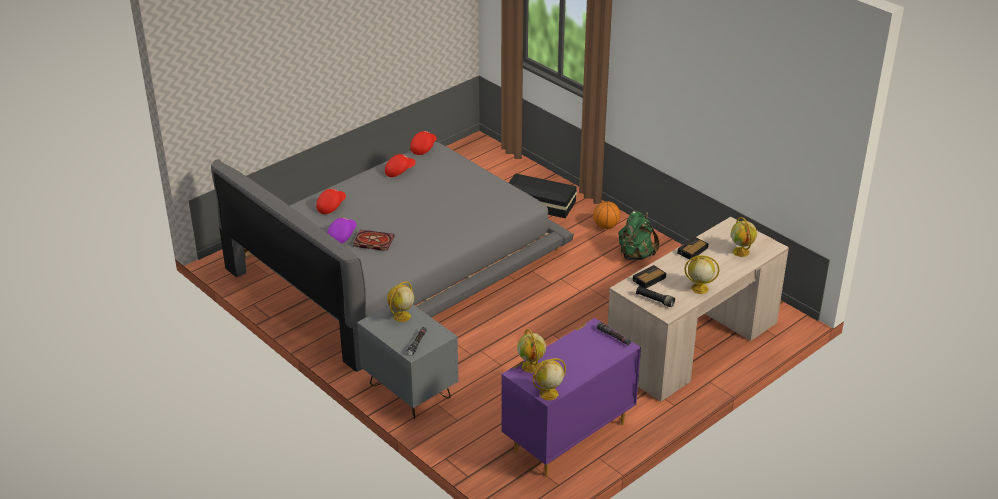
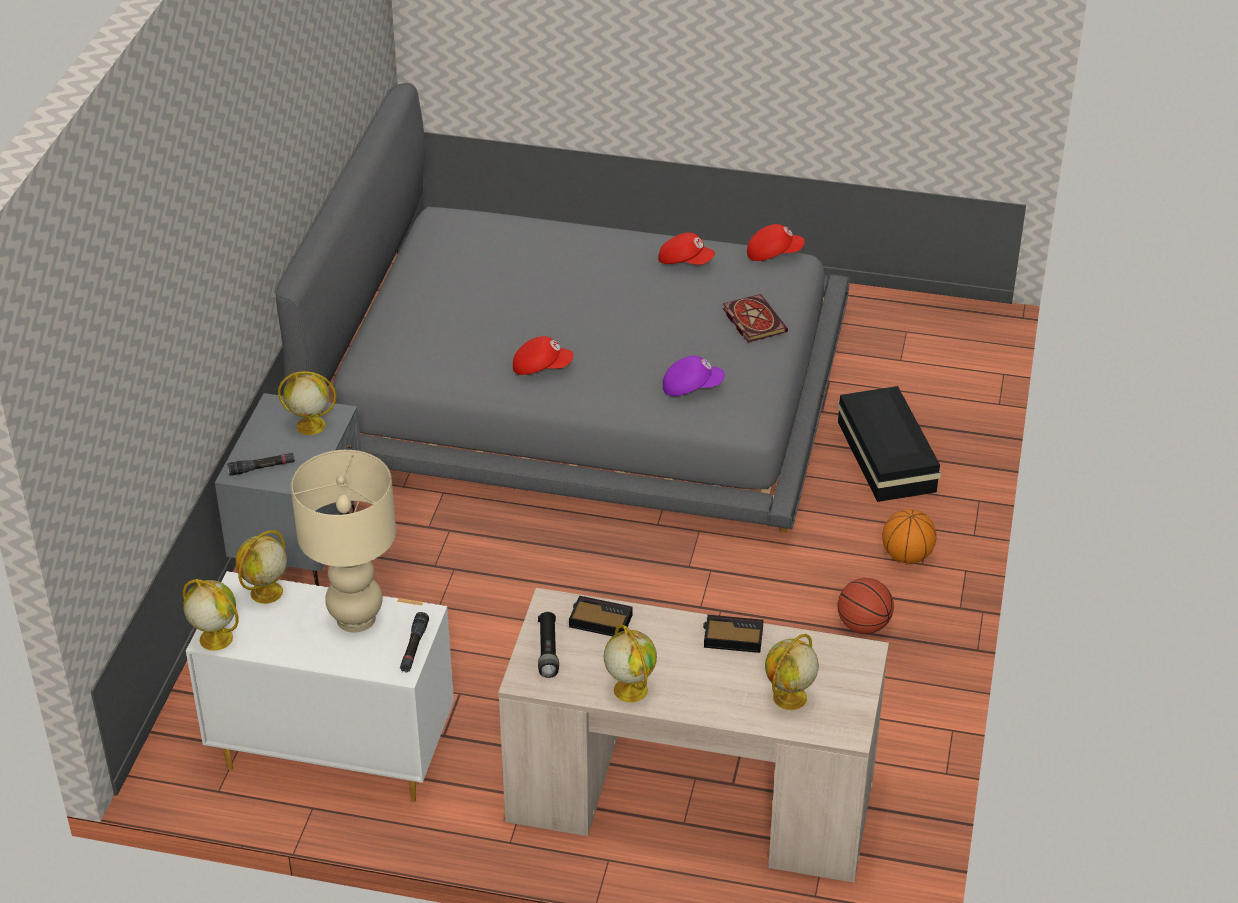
camera: 55 degrees right, 5 degrees up
(331, 206) = (529, 246): red cap -> red cap (541, 367)
(342, 236) = (469, 289): purple cap -> purple cap (691, 387)
(372, 242) = (482, 322): book -> book (752, 320)
(567, 437) = (332, 753): purple dresser -> white dresser
(577, 346) = (356, 619): none -> beige table lamp
(636, 255) = (863, 625): green backpack -> basketball

